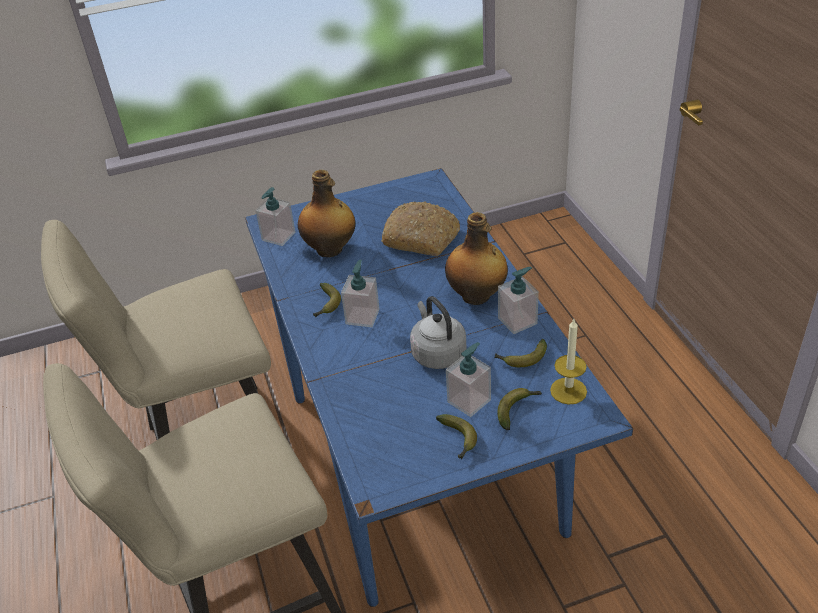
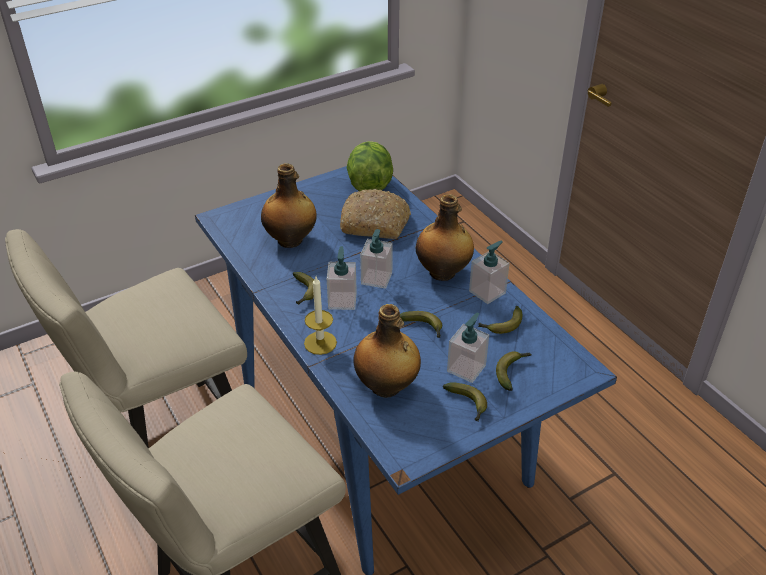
camera: 15 degrees left, 0 degrees up
(278, 236) = (235, 231): soap dispenser -> soap dispenser (376, 278)
(379, 412) = (386, 387): none -> bottle
(428, 196) = (369, 184): none -> lettuce
(437, 353) = (423, 328): grey kettle -> banana
(568, 391) = (551, 350): candle -> candle (320, 343)

